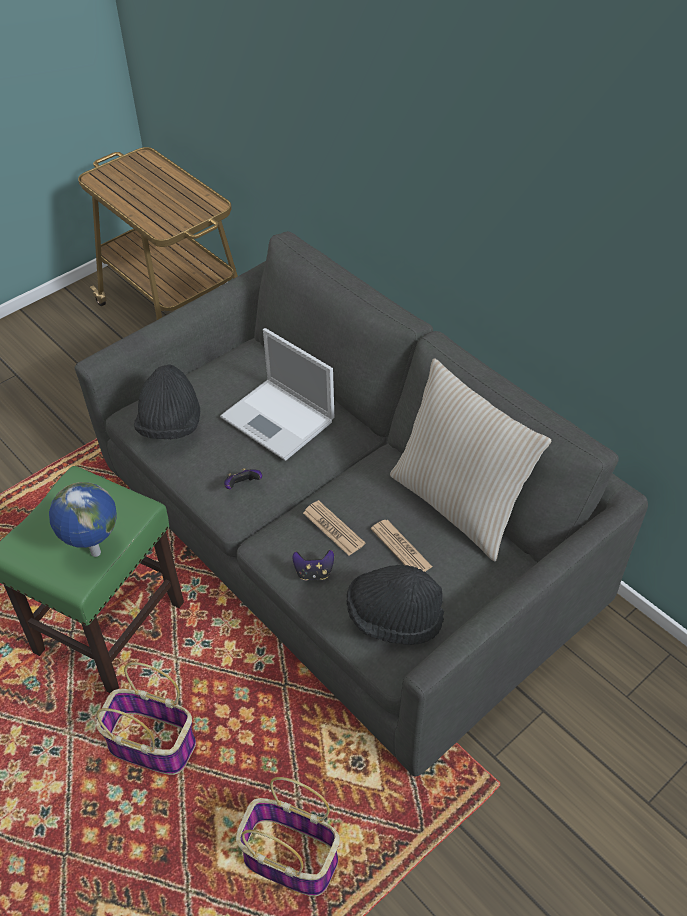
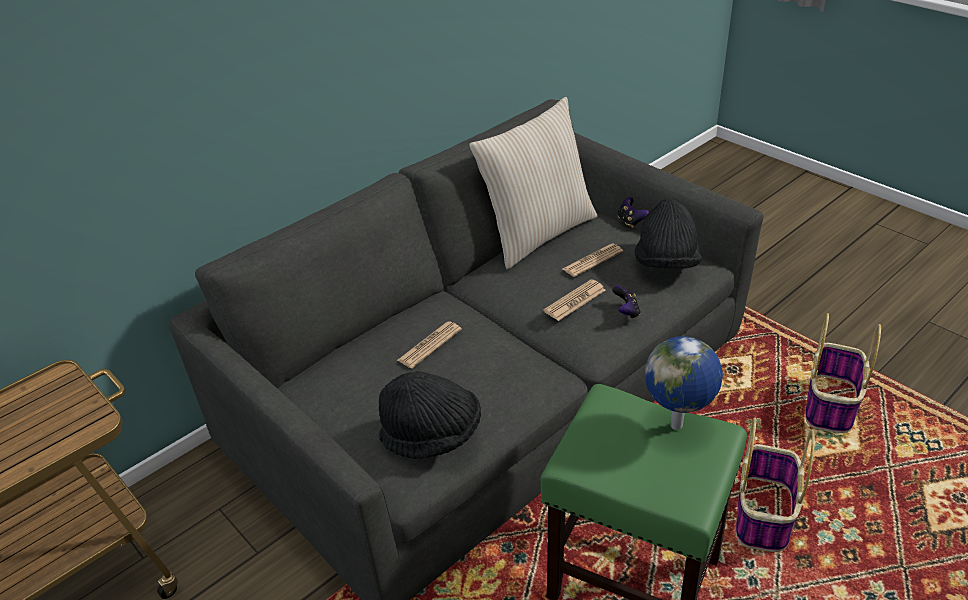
camera: 90 degrees left, 10 degrees down
(242, 486) = (523, 369): game controller -> game controller (630, 221)
(279, 420) = (429, 345): laptop -> newspaper

